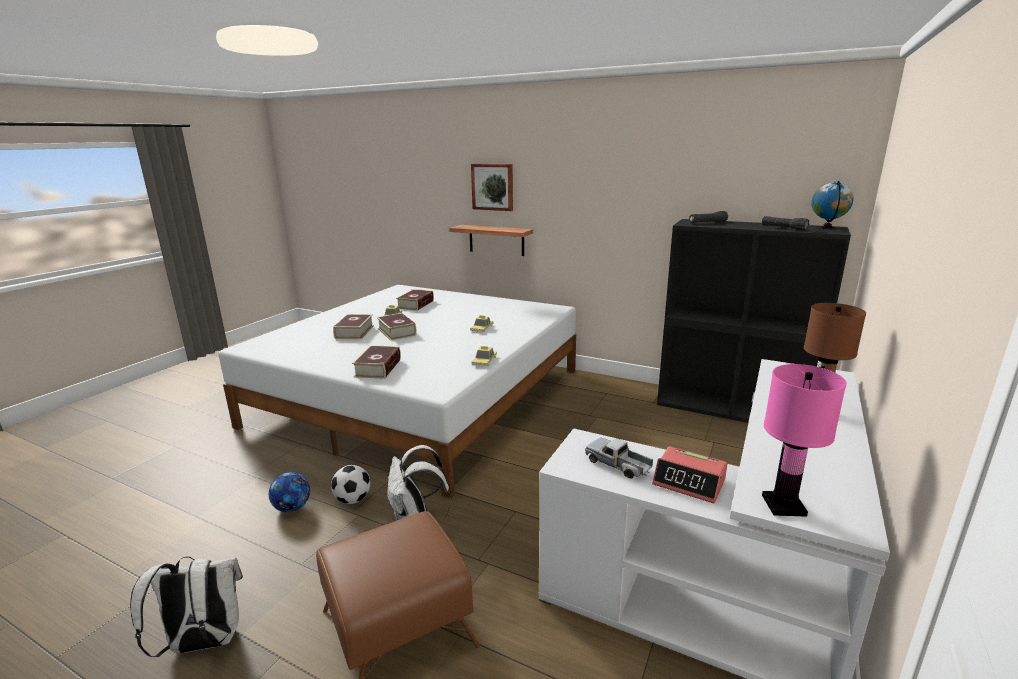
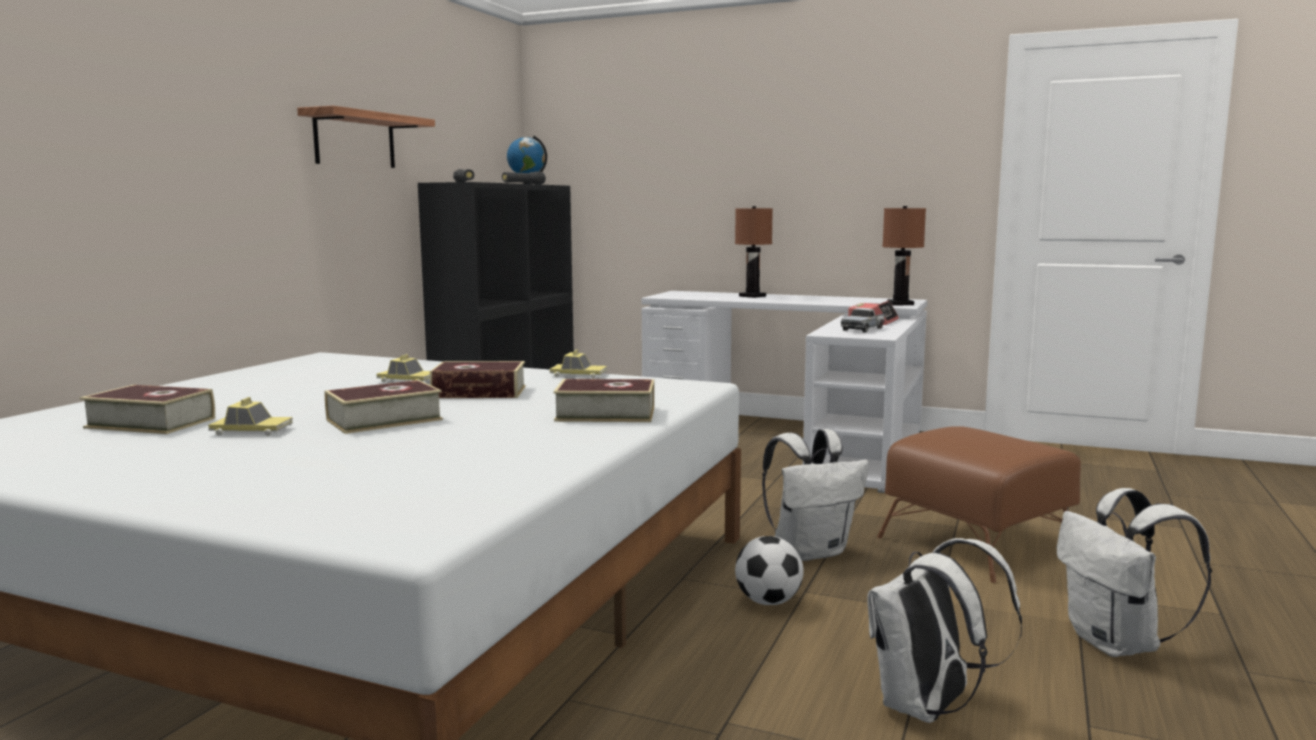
camera: 95 degrees left, 10 degrees down
(217, 534) = (927, 708): none -> white backpack
(292, 508) = (814, 650): football -> none
(354, 332) = (356, 447): book -> book (479, 392)
(493, 187) = (125, 120): picture -> none
(496, 240) = (144, 248): shelf -> shelf (355, 140)
(783, 505) = (900, 304): pink table lamp -> brown table lamp

